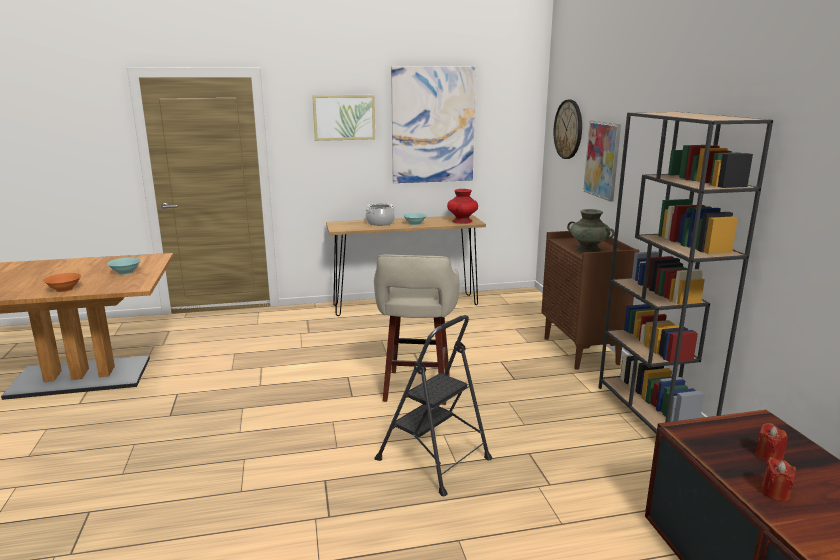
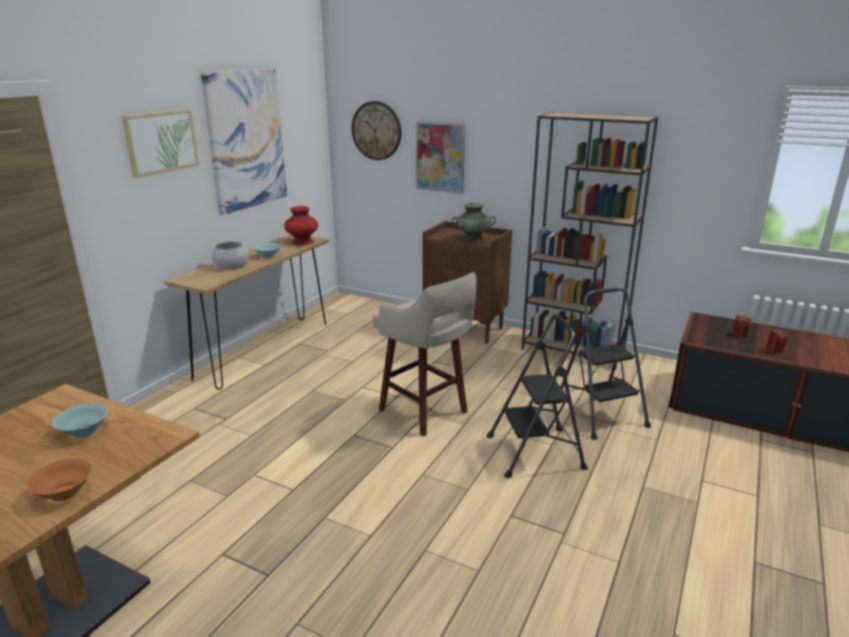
camera: 50 degrees left, 5 degrees up
(556, 469) = (599, 412): none -> black step ladder

